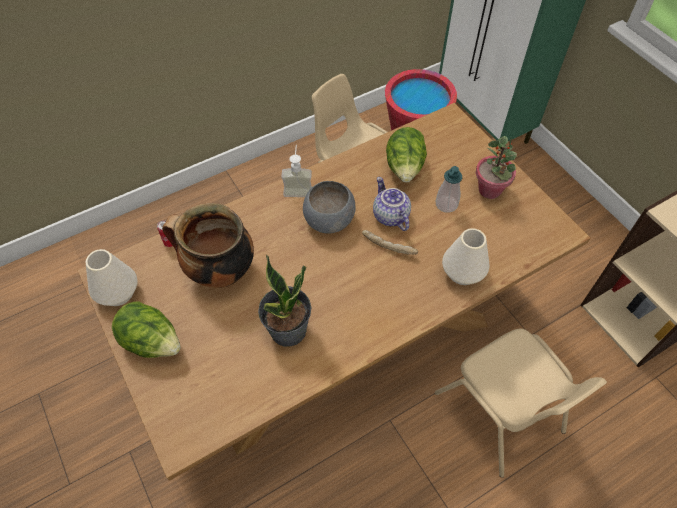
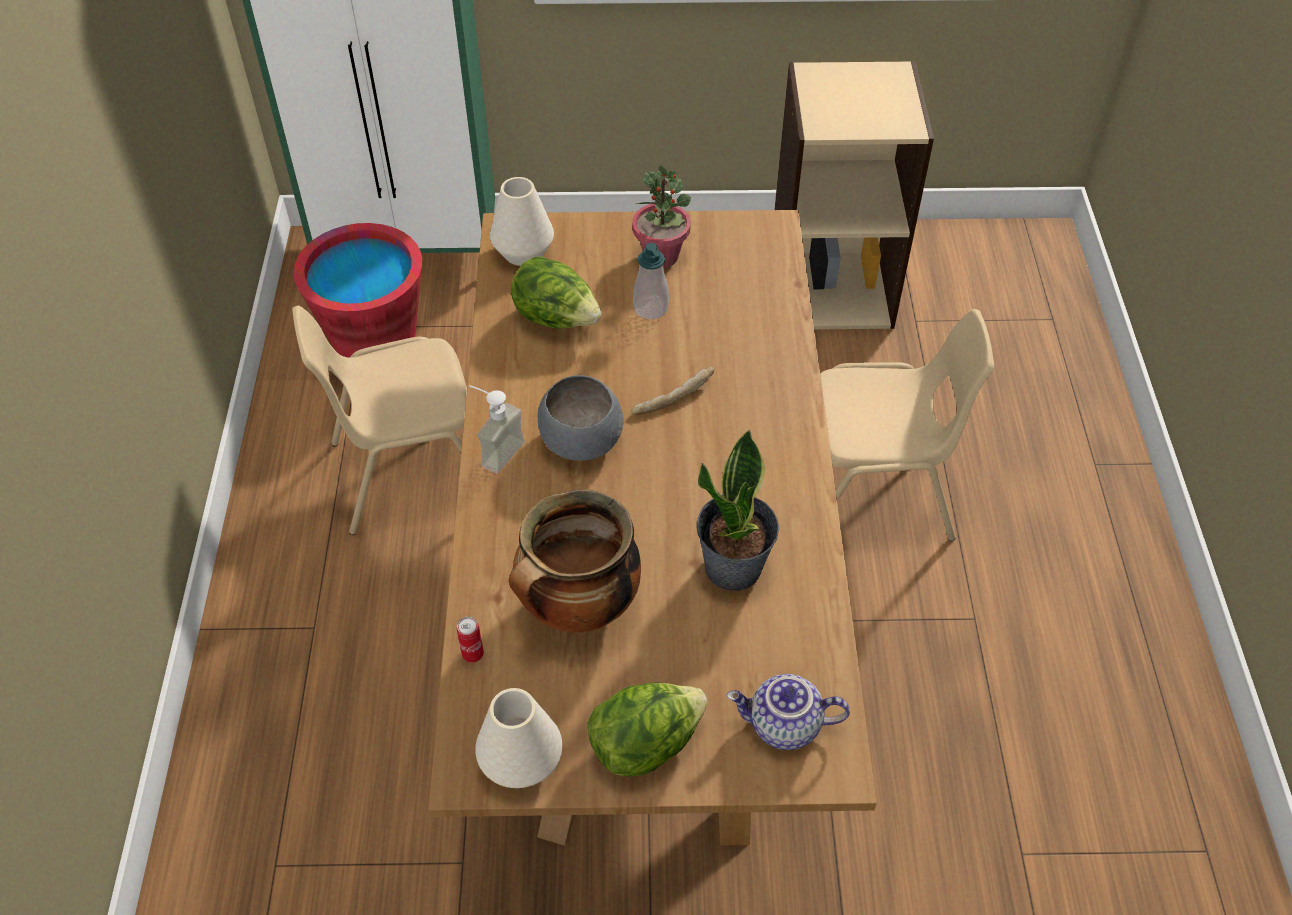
camera: 60 degrees left, 5 degrees down
(389, 216) = (625, 373): teapot -> teapot (783, 726)
(463, 273) = (767, 346): white vase -> white vase (523, 252)

